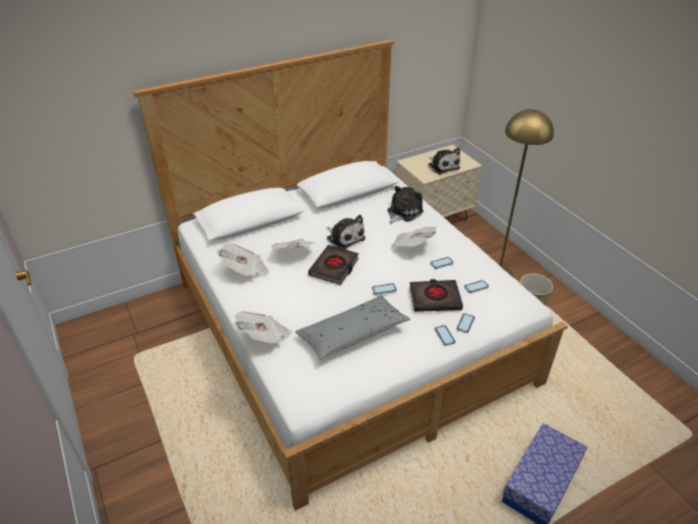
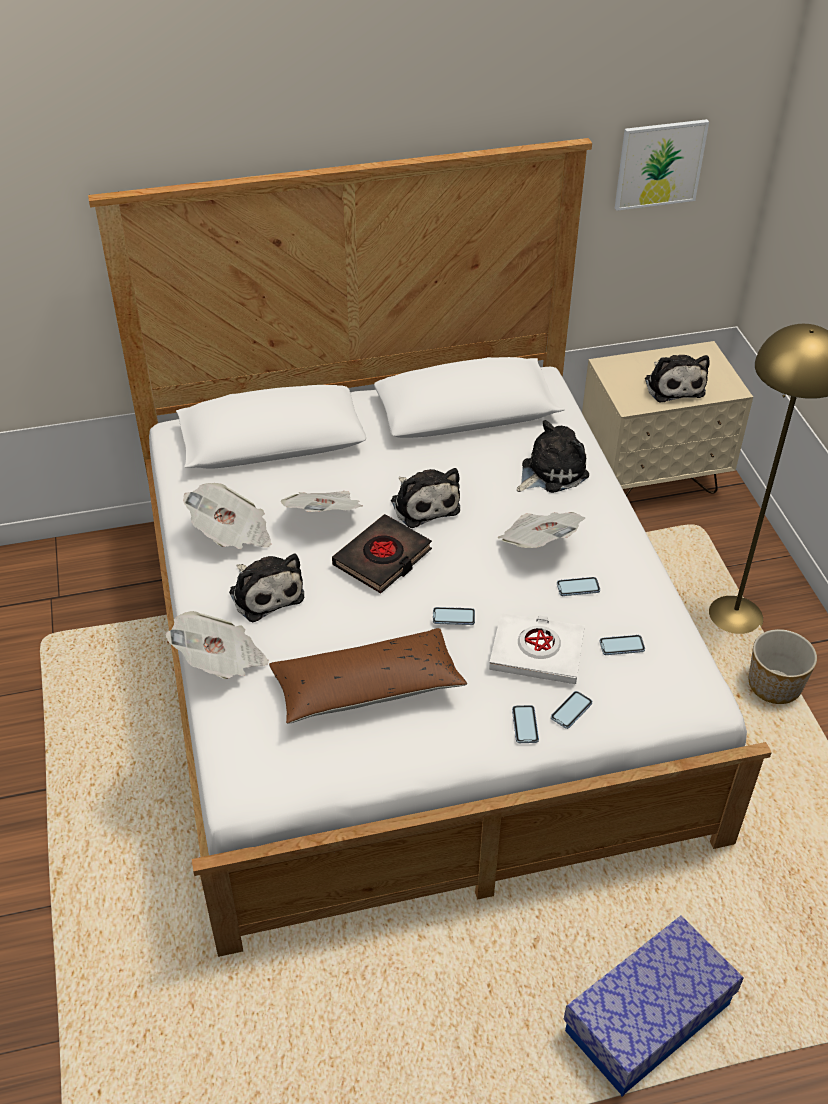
camera: 15 degrees right, 5 degrees up
(276, 296) = (265, 593): none -> plush toy
(352, 334) = (367, 688): grey pillow -> brown pillow
(423, 52) = (659, 164): none -> picture
(435, 299) = (537, 653): black book -> white book

